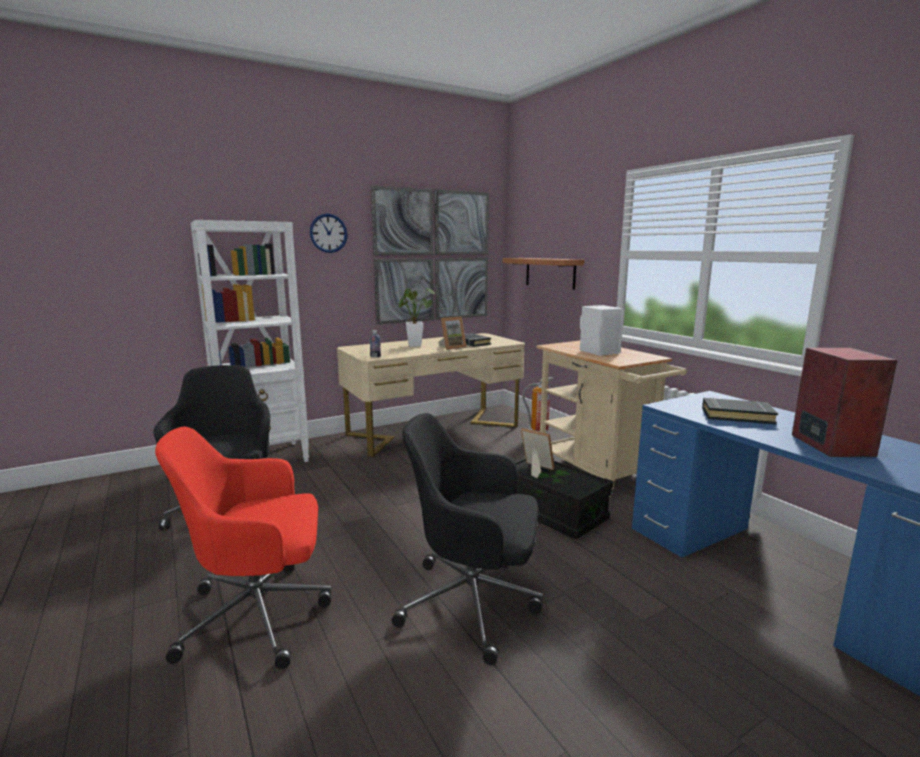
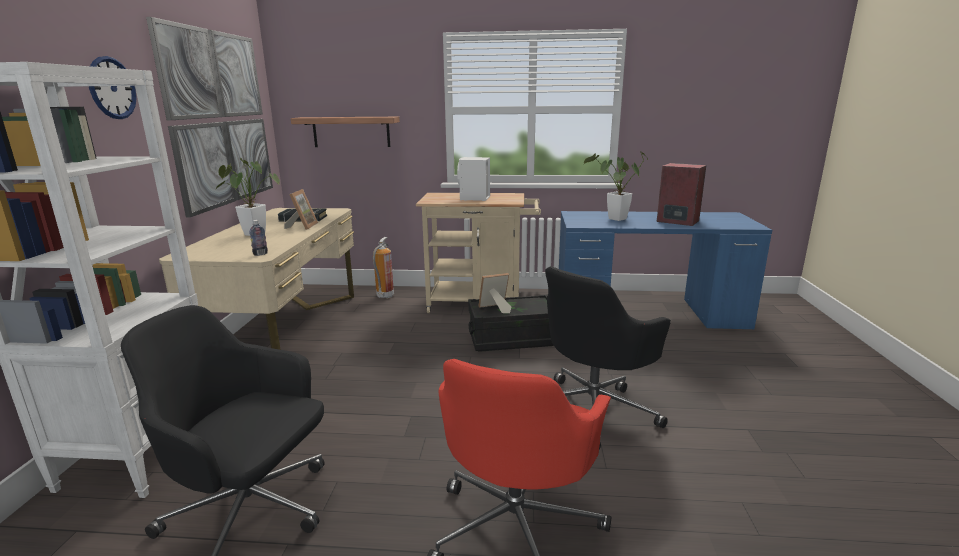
camera: 55 degrees left, 5 degrees up
(737, 415) = (614, 219): black book -> potted plant

